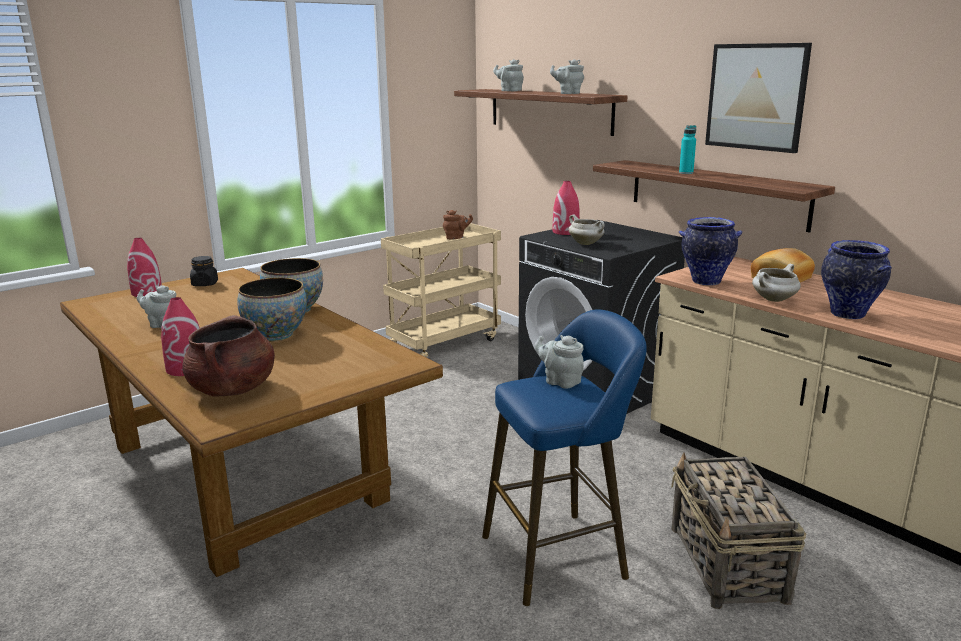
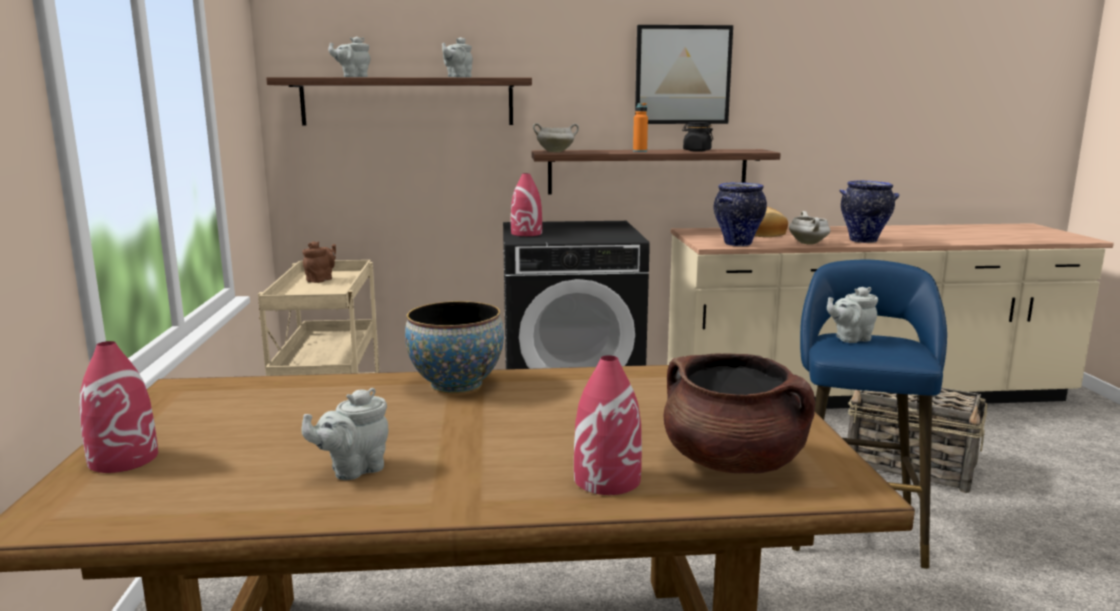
camera: 55 degrees left, 5 degrees down
(205, 284) = (187, 412): black jar -> black jar (696, 151)
(275, 335) = (545, 409): bowl -> none
(586, 243) = (584, 237): white cooking pot -> white cooking pot (556, 152)
(686, 173) = (640, 151): turquoise bottle -> orange bottle

